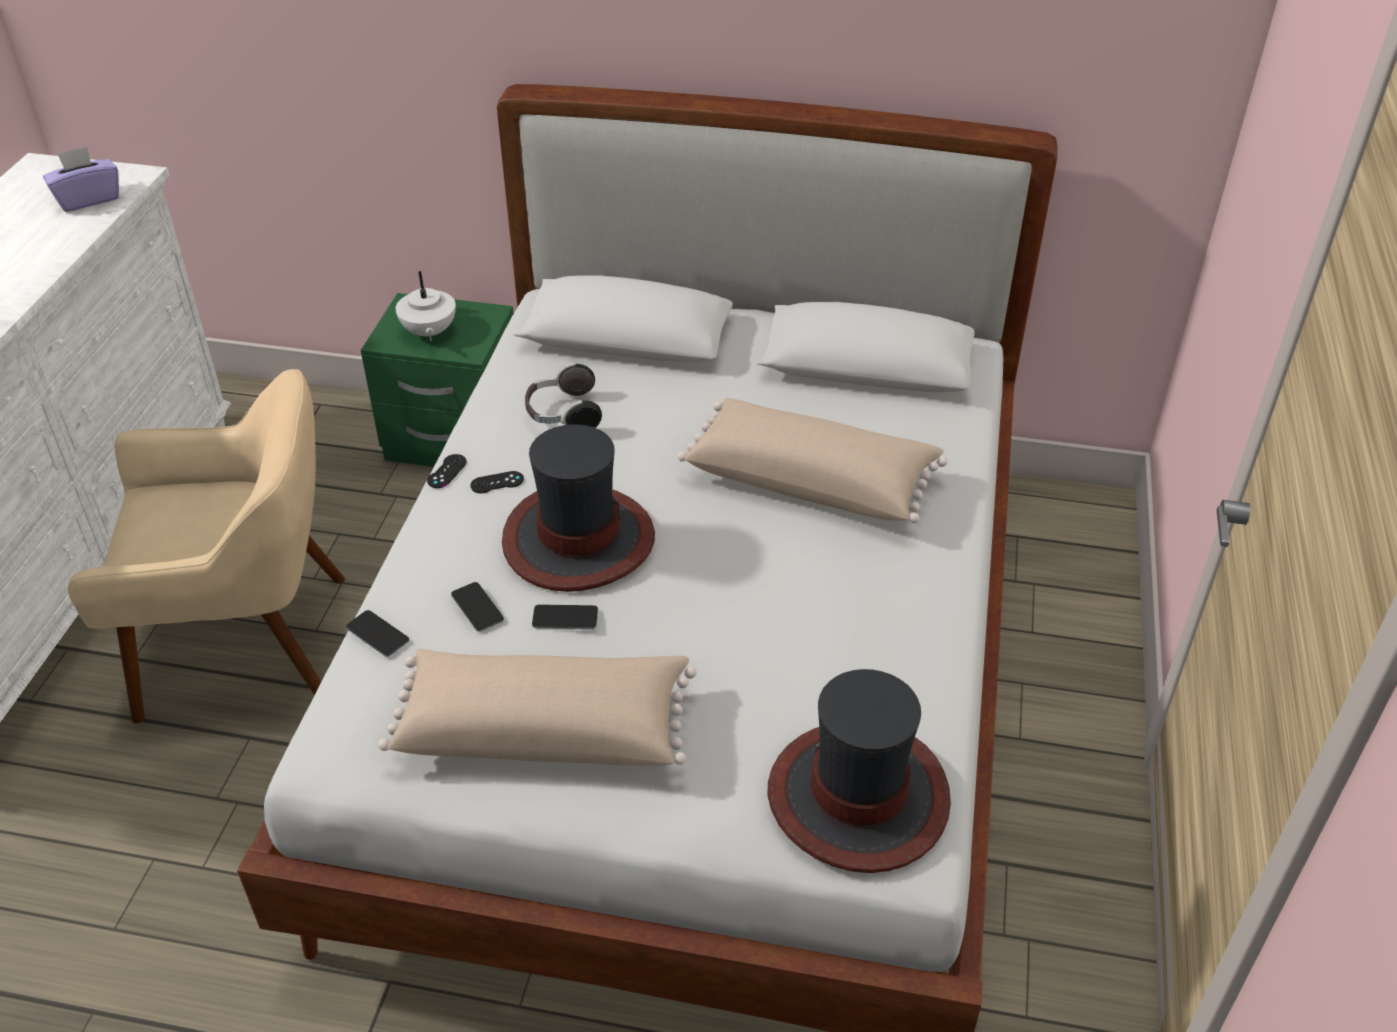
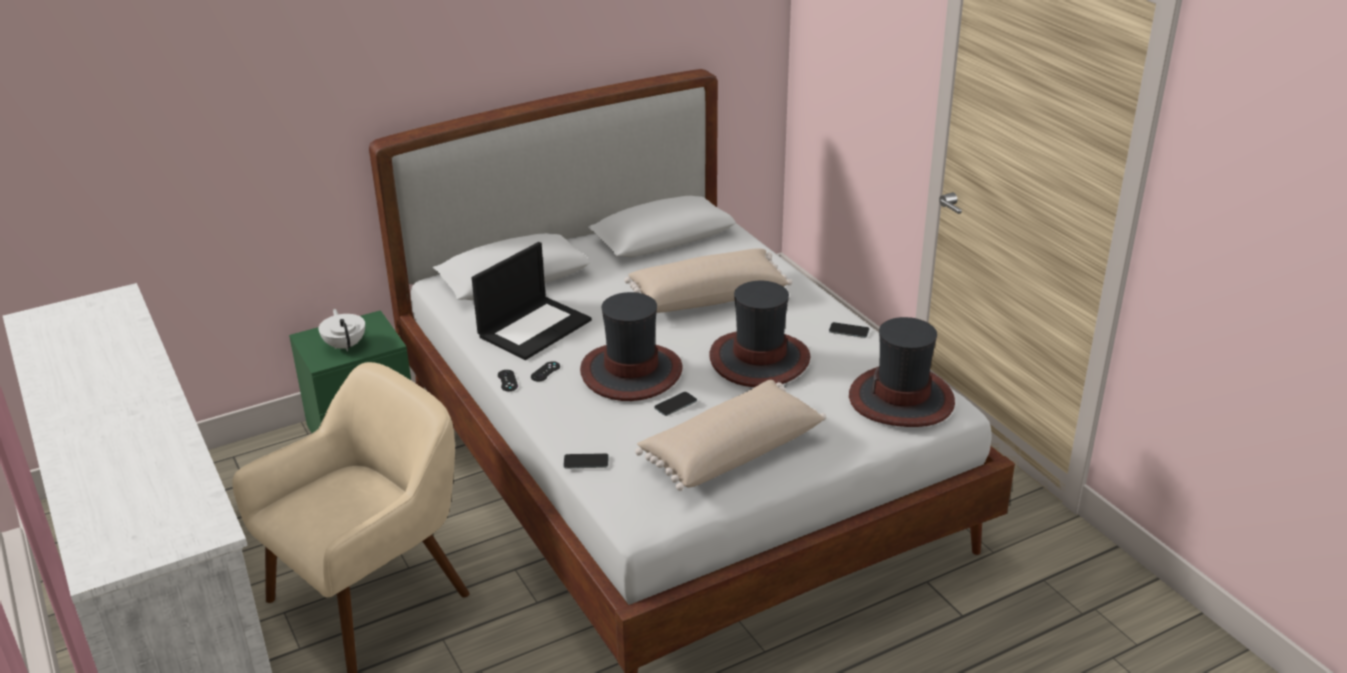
camera: 40 degrees left, 10 degrees down
(88, 199) = (109, 319): purple tissue box -> none
(429, 333) = (345, 345): white teapot -> white teapot turned 150 degrees counterclockwise
(477, 607) = (624, 423): phone -> phone (849, 330)
(563, 415) = (534, 327): headphones -> laptop
(750, 614) = (759, 359): none -> hat

